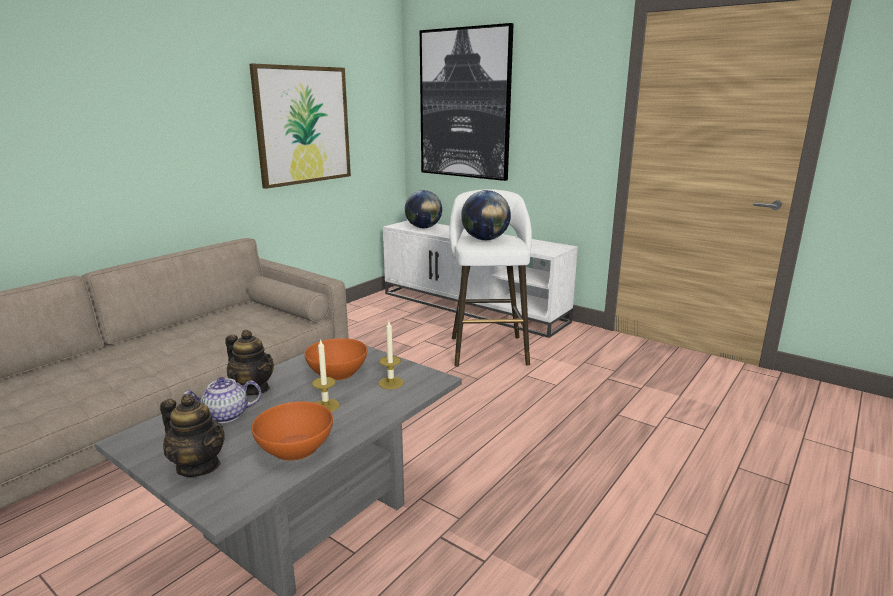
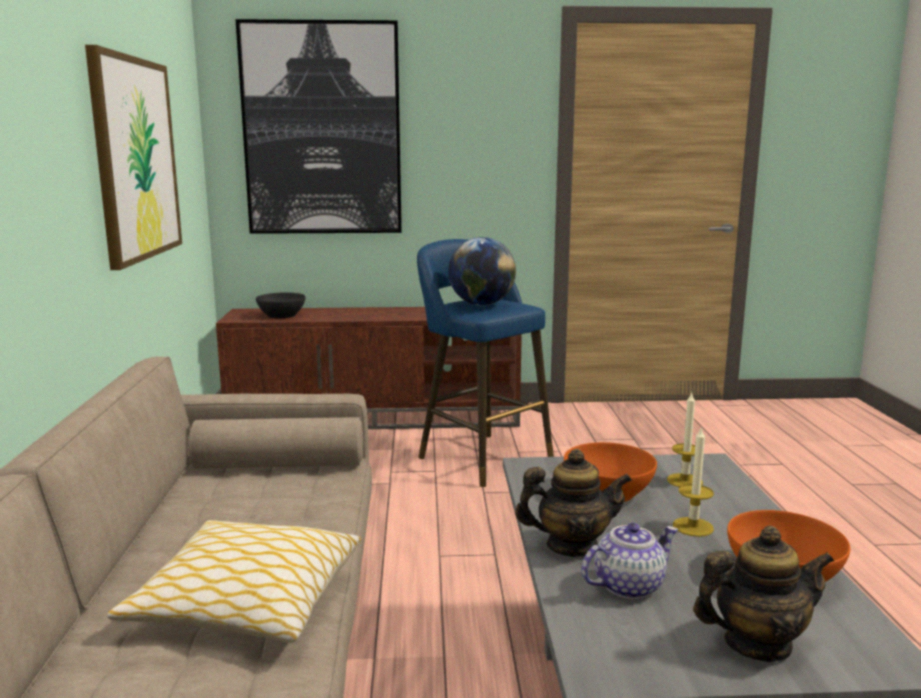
camera: 40 degrees left, 5 degrees down
(153, 364) = (247, 602): none -> pillow
(225, 416) = (628, 585): teapot -> teapot turned 150 degrees counterclockwise
(423, 228) = (281, 315): globe -> black bowl
(474, 307) = (377, 417): white tv stand -> brown tv stand
(488, 348) = (480, 457): white stool -> blue stool

